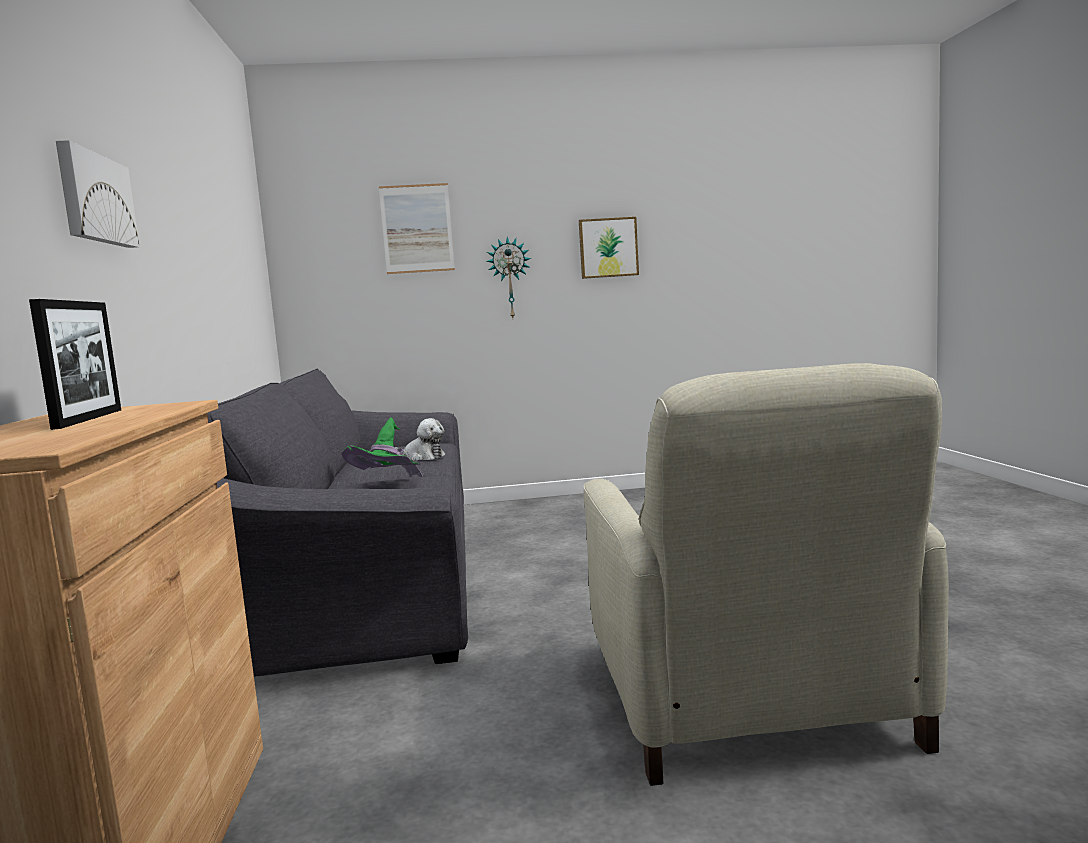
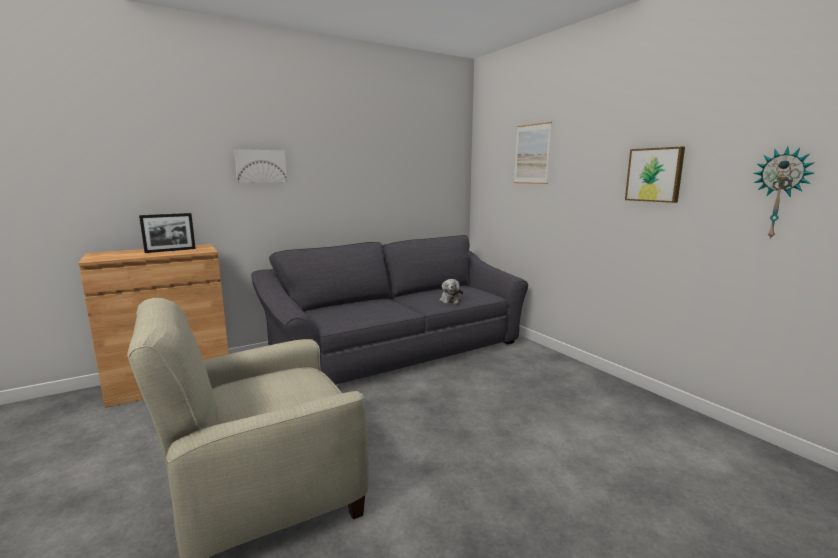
camera: 65 degrees right, 5 degrees up
(389, 488) = (375, 308): green hat -> none
(509, 278) = (578, 193): wall clock -> wall clock (780, 194)

